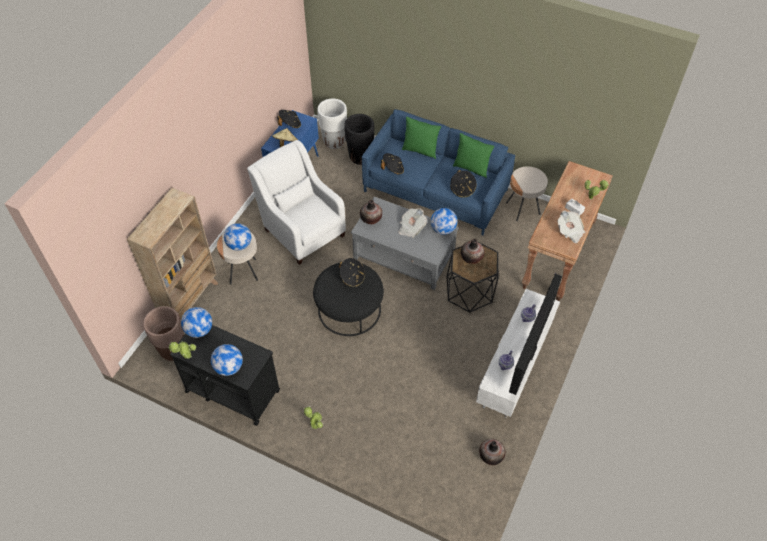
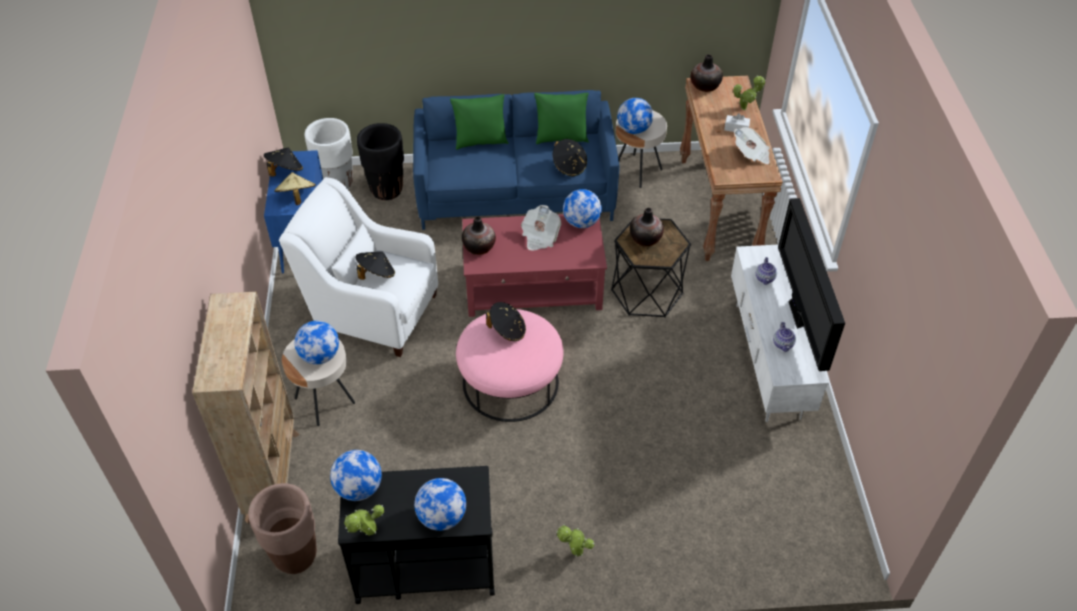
camera: 30 degrees left, 5 degrees down
(349, 309) = (510, 382): black ottoman -> pink ottoman
(393, 169) = (462, 177): black hat -> black hat (376, 274)
(404, 256) = (534, 286): grey coffee table -> red coffee table
(491, 456) = (818, 474): vase -> vase (705, 86)
(521, 181) = (634, 130): none -> globe

